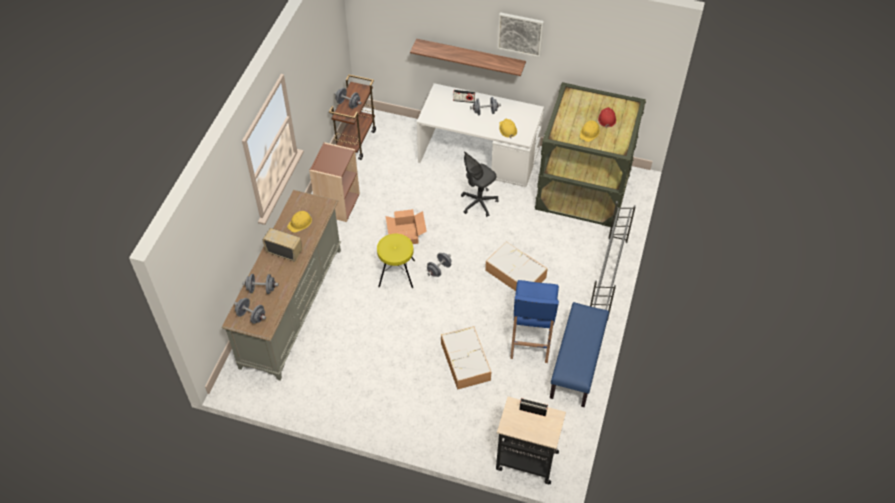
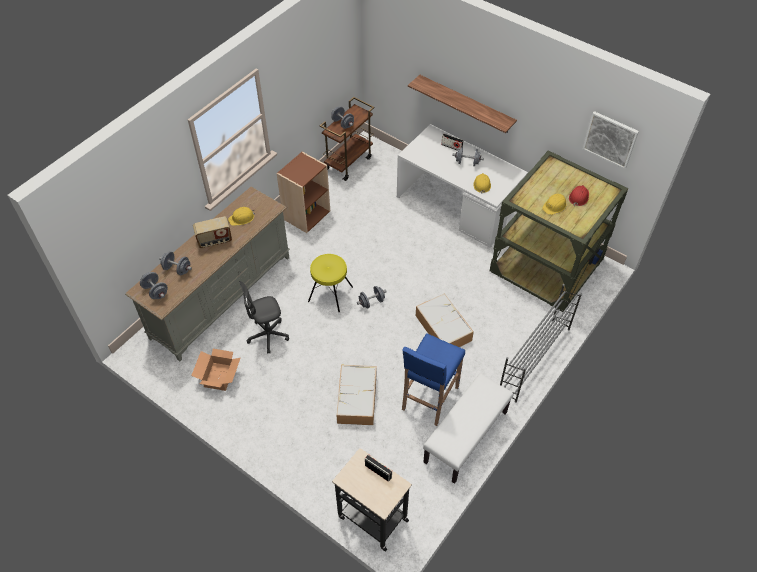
camera: 20 degrees right, 0 degrees up
(284, 252) = (214, 240): radio -> radio turned 120 degrees clockwise
(406, 234) = (356, 260): cardboard box -> cardboard box (219, 376)
(478, 203) = (437, 250): grey office chair -> grey office chair (268, 336)
(520, 34) = (514, 89): picture -> picture (610, 139)
(577, 365) = (466, 437): blue bench -> white bench

